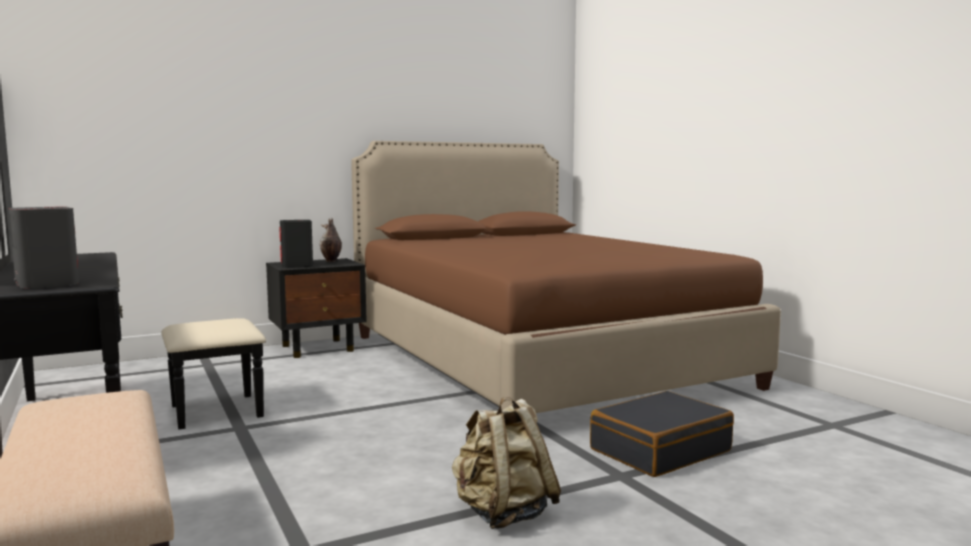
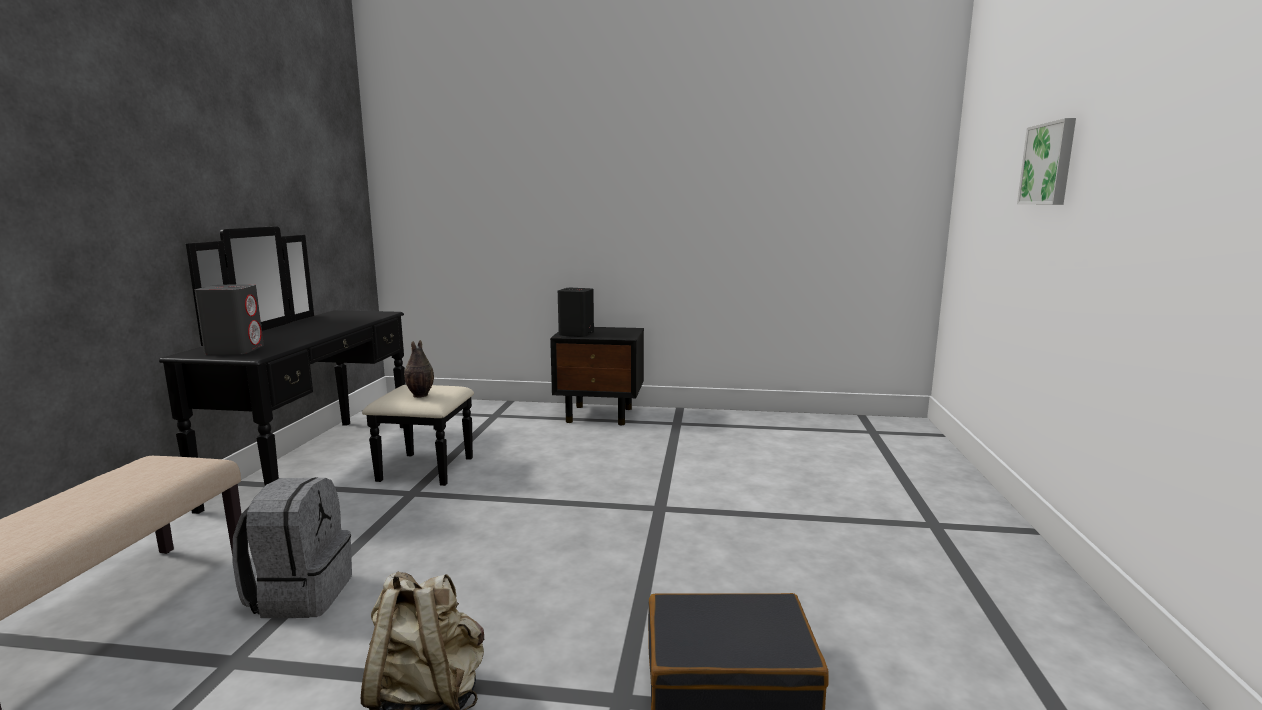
camera: 35 degrees right, 5 degrees up
(276, 505) = (300, 595): none -> grey backpack
(331, 261) = (619, 330): vase -> vase (420, 395)
(536, 360) = (784, 480): brown bed -> none
(679, 110) = (1049, 164): none -> picture

